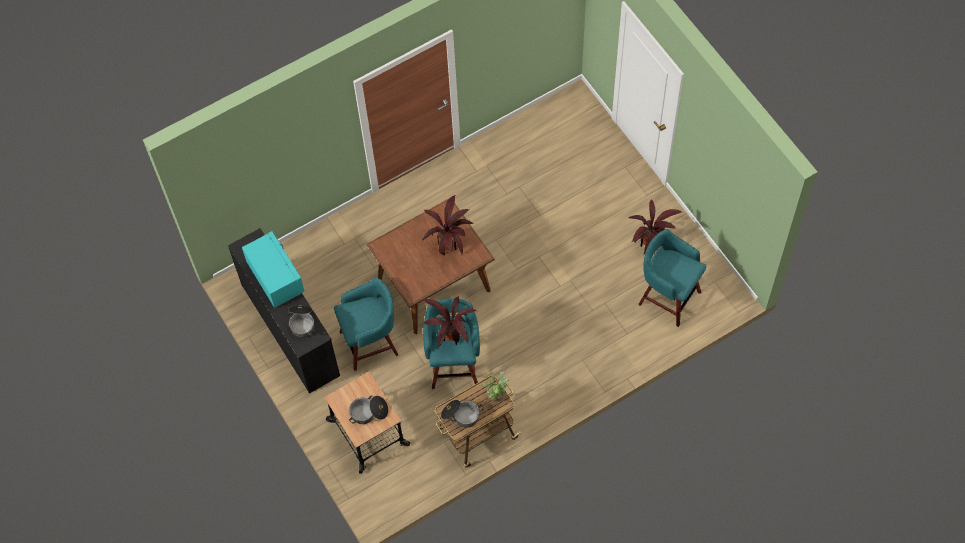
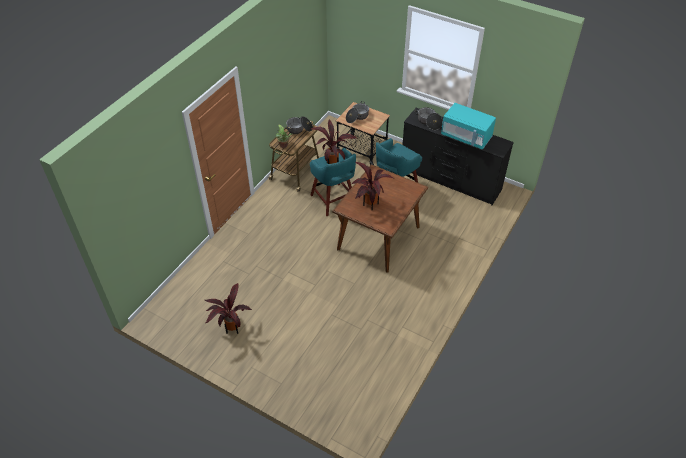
camera: 150 degrees right, 15 degrees down
(667, 297) = (202, 296): turquoise stool -> none

